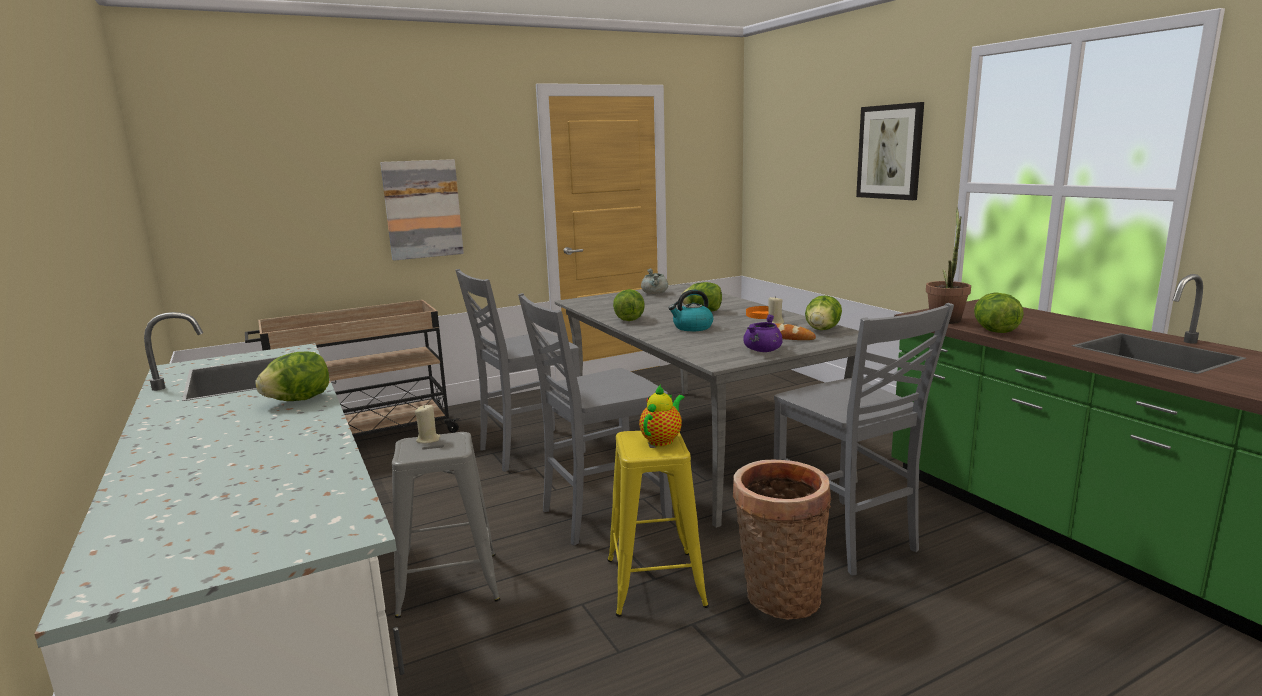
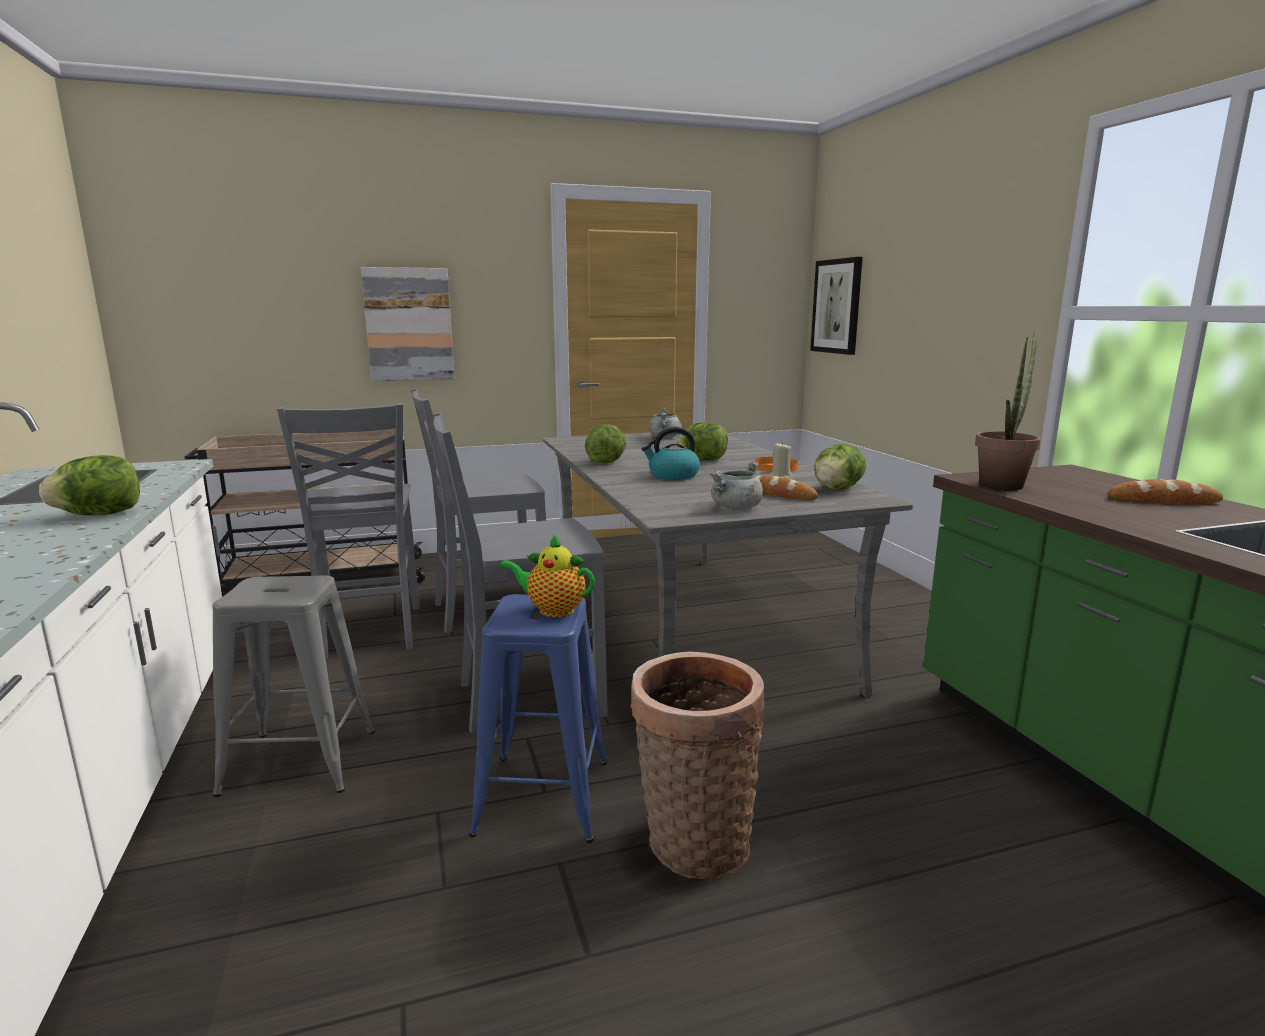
camera: 10 degrees right, 0 degrees up
(428, 439) = (279, 581): beige candle -> none
(655, 582) = (542, 796): yellow stool -> blue stool
(662, 440) = (552, 610): teapot -> teapot turned 120 degrees counterclockwise
(762, 351) = (736, 508): purple cooking pot -> grey cooking pot
(846, 537) = (824, 770): grey chair -> grey chair (369, 633)
(890, 152) = (976, 269): picture -> picture (837, 306)
(994, 331) = (1064, 503): lettuce -> none
(1053, 323) = (1163, 500): none -> bread

